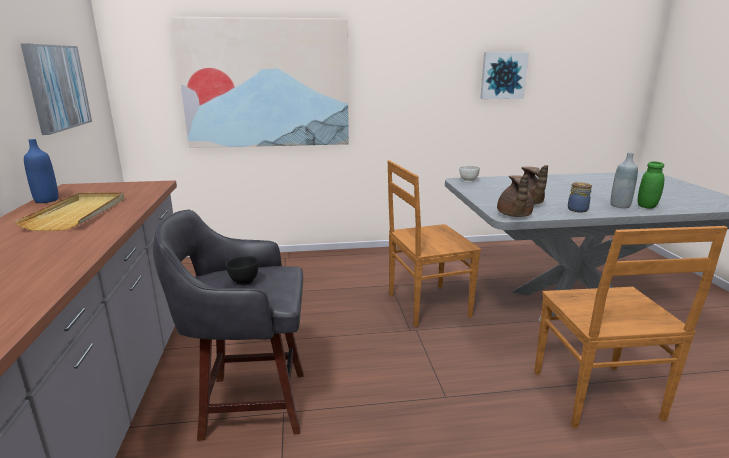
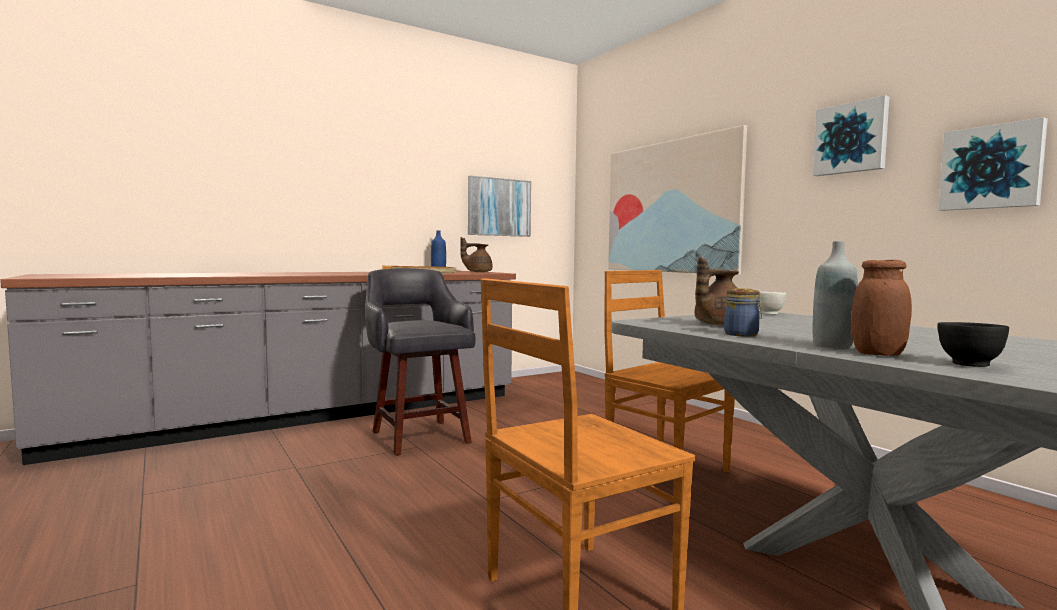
camera: 65 degrees right, 15 degrees down
(243, 282) = (419, 322): black bowl -> black bowl (969, 364)
(429, 45) = (851, 138): none -> picture
(514, 215) = (646, 322): brown teapot -> brown teapot (477, 272)
(647, 206) = (878, 354): green jar -> brown jar

